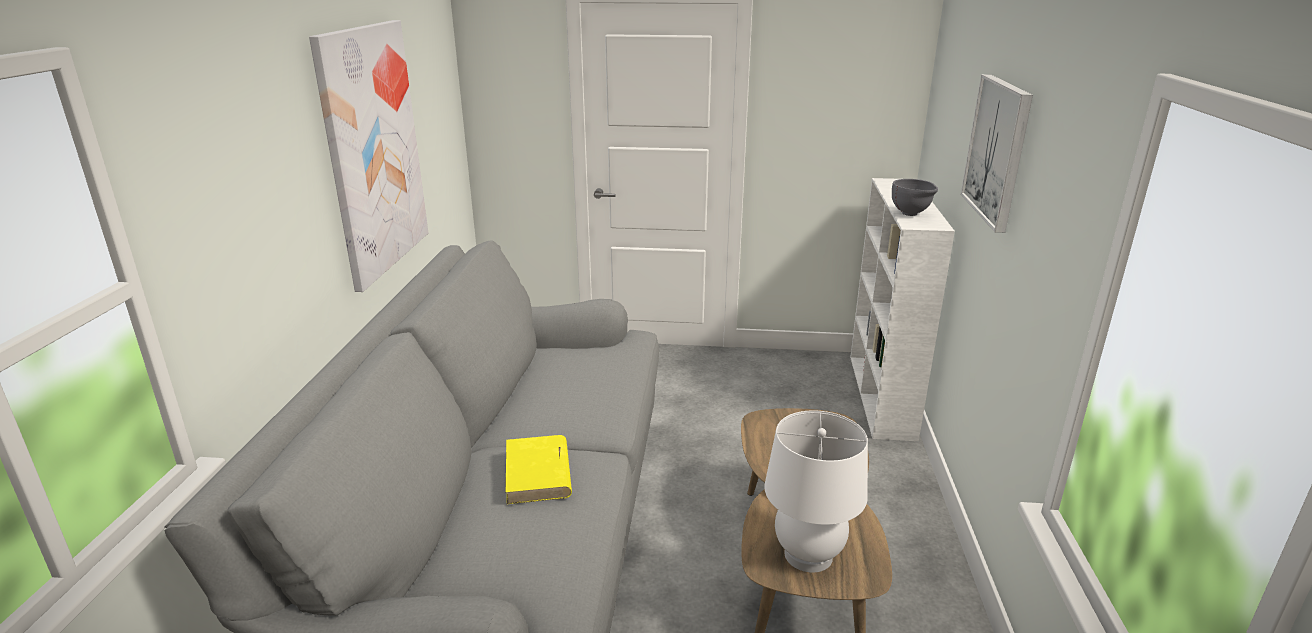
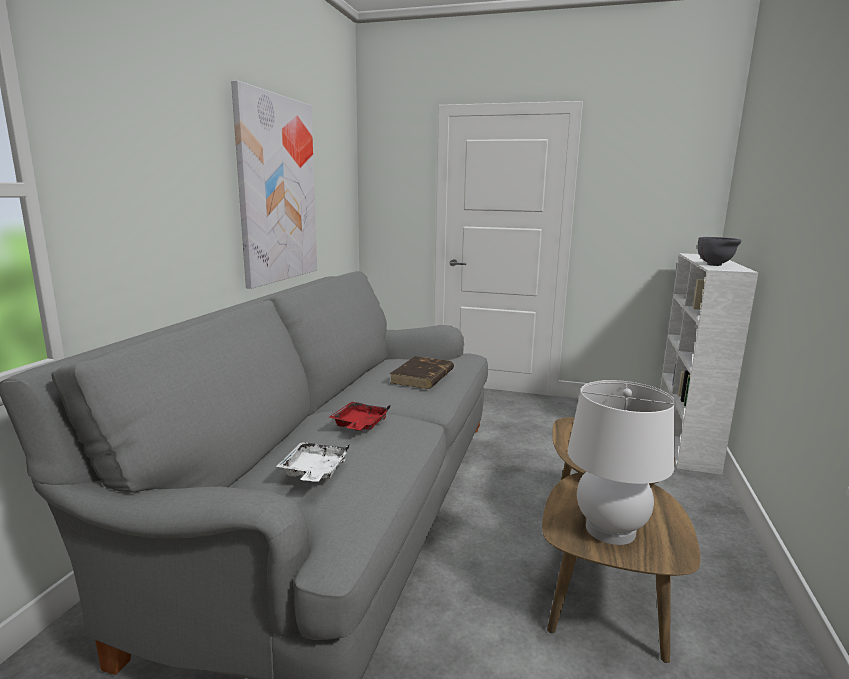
camera: 10 degrees right, 10 degrees down
(509, 549) = (314, 471): none -> white tray
(538, 473) = (359, 425): yellow book -> red tray
(590, 385) = (422, 376): none -> brown book
(997, 150) = (803, 180): picture -> none

